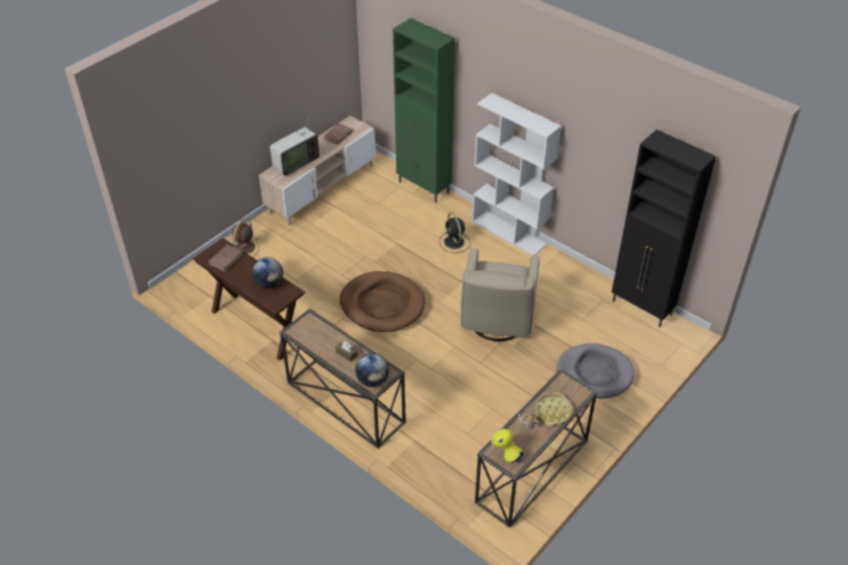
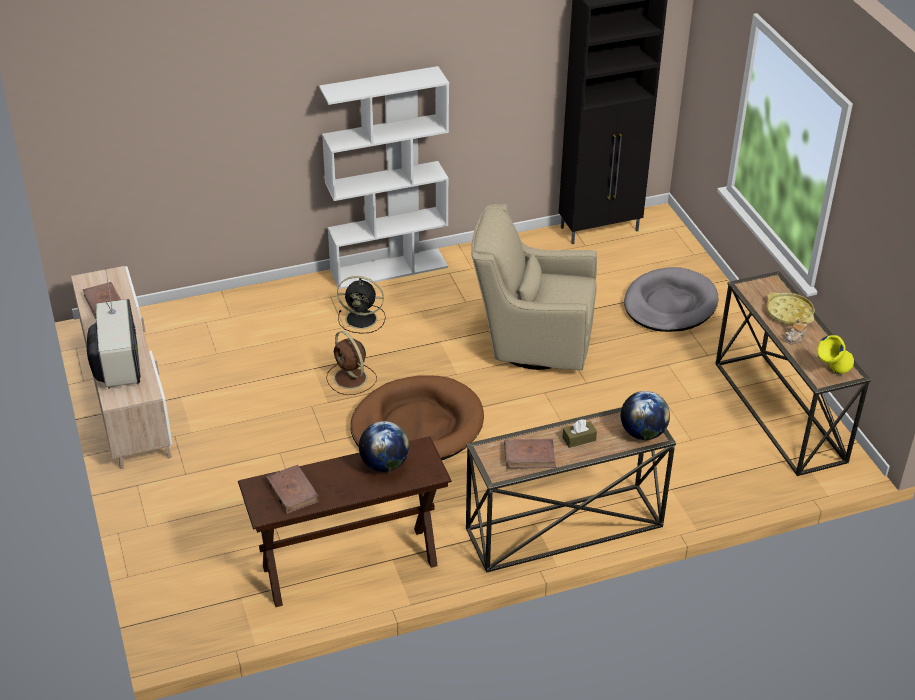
camera: 60 degrees left, 5 degrees down
(244, 248) = (172, 523): brown fan -> brown fan (351, 379)
(316, 338) = (529, 456): none -> brown book
(424, 188) = (231, 302): green cabinet -> none
(496, 322) = (531, 342): beige armchair -> beige armchair turned 150 degrees clockwise

